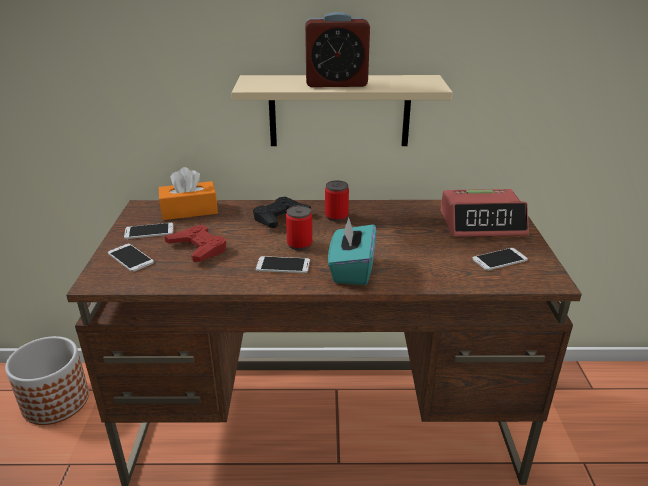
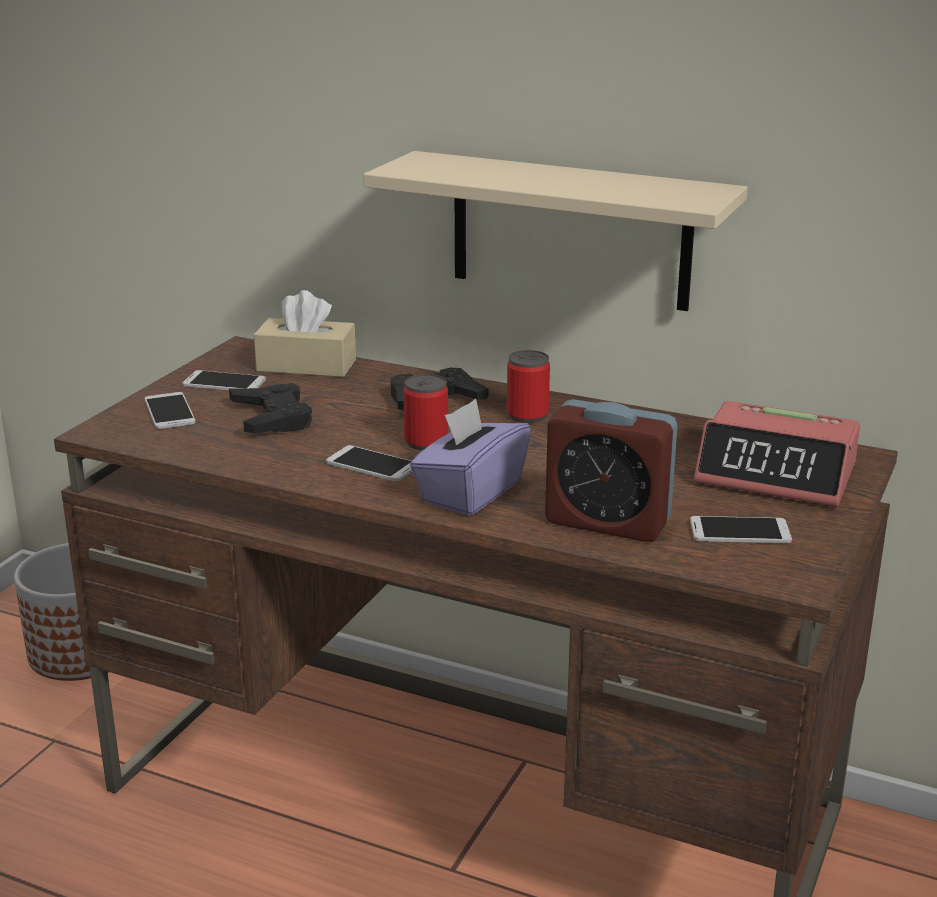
camera: 25 degrees right, 5 degrees down
(189, 210) = (306, 365): orange tissue box -> beige tissue box
(198, 248) = (272, 418): red game controller -> black game controller
(336, 83) = (540, 180): alarm clock -> alarm clock (607, 522)
(351, 270) = (470, 492): turquoise tissue box -> purple tissue box

